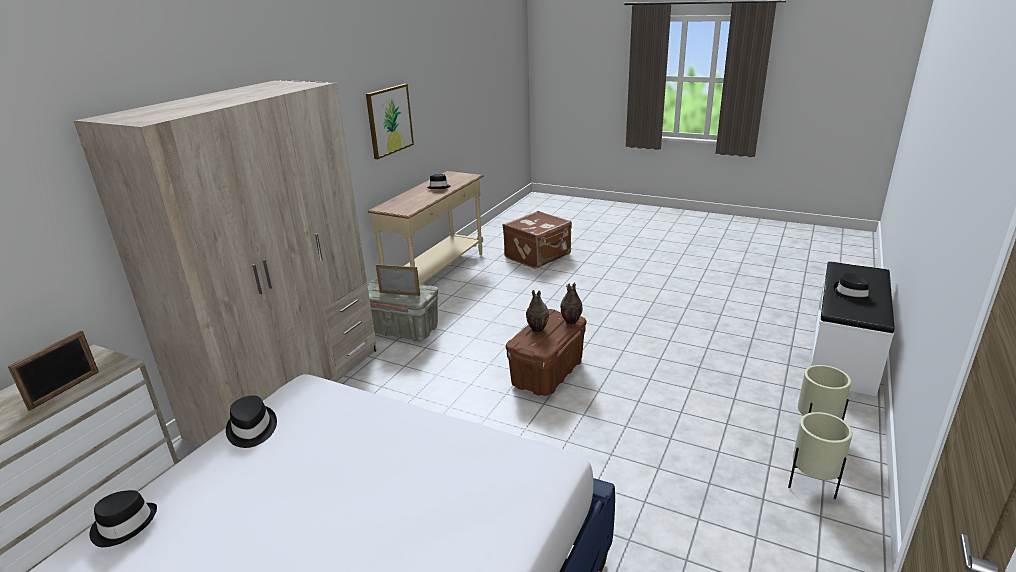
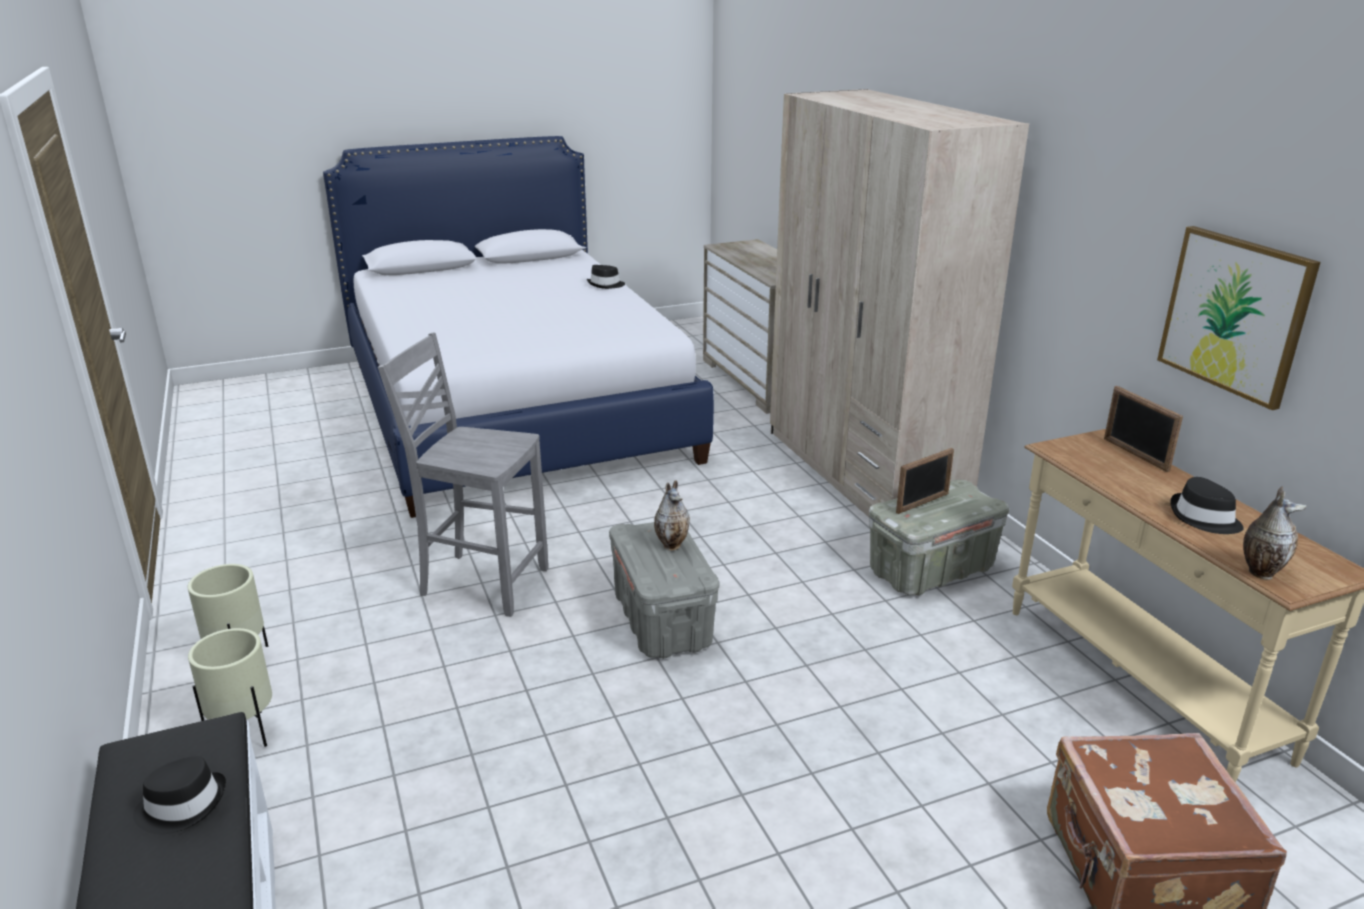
camera: 130 degrees right, 0 degrees up
(65, 390) = (764, 269): picture frame -> picture frame (1135, 454)
(251, 429) = (637, 313): black hat -> none
(547, 373) = (663, 622): brown storage box -> grey storage box
(570, 322) = (650, 575): vase -> vase (1259, 571)
(611, 454) = (482, 582): none -> grey chair

